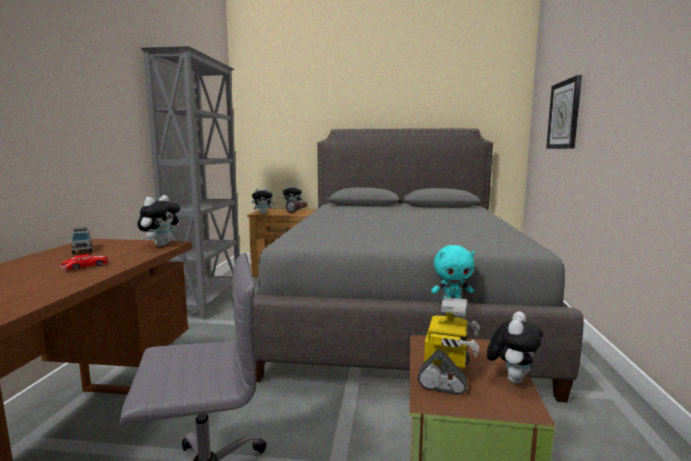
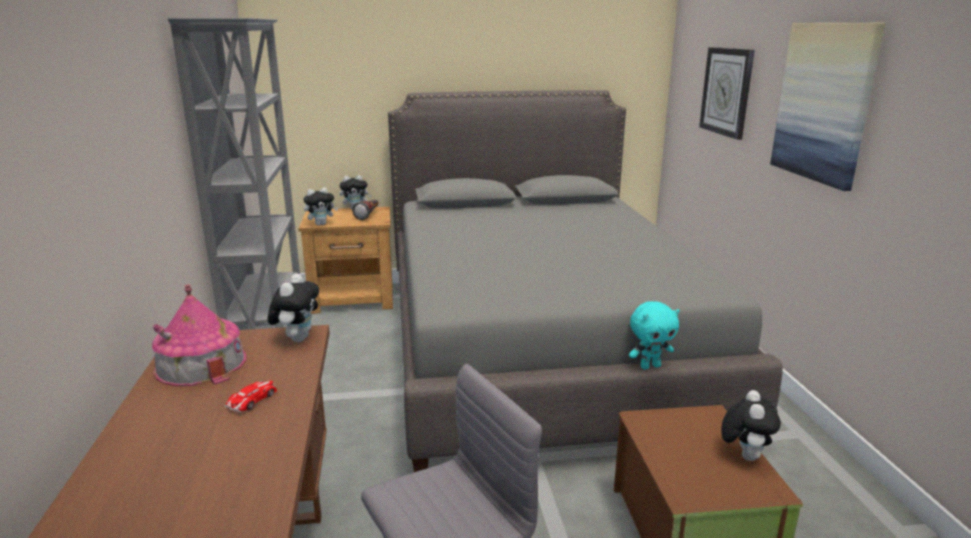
camera: 15 degrees left, 10 degrees up
(82, 250) = (201, 364): grey toy car -> toy house
(446, 374) = (682, 461): toy robot -> none
(631, 94) = (824, 102): none -> picture

